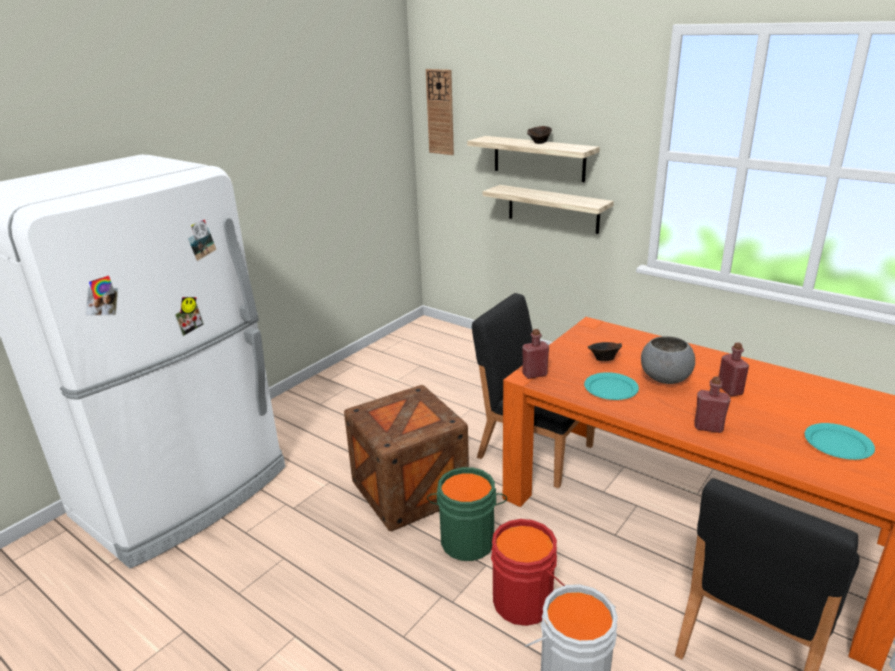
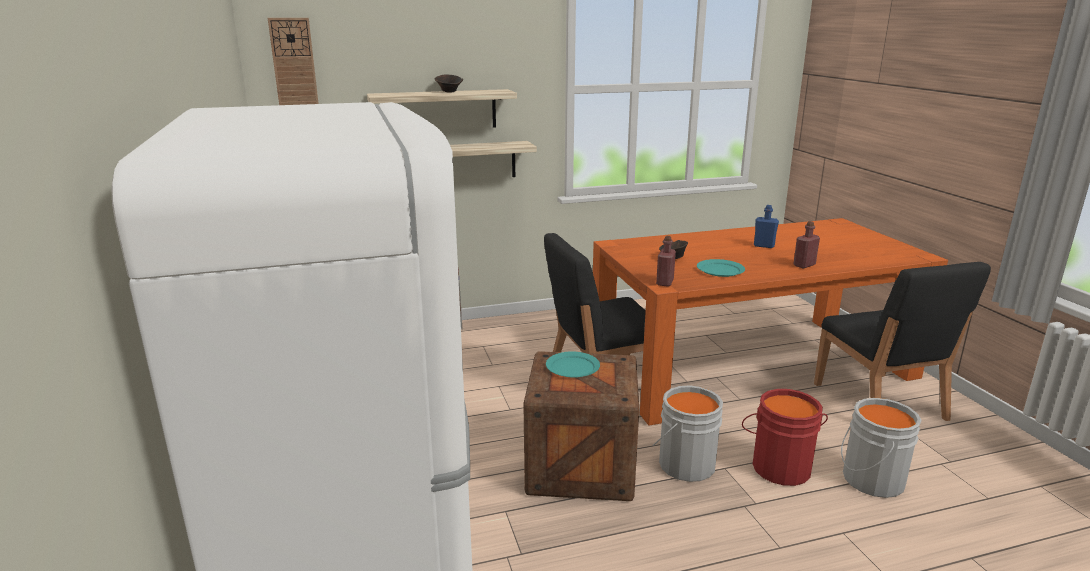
camera: 55 degrees left, 5 degrees down
(467, 539) = (684, 463): green bucket -> grey bucket
(665, 379) = (727, 254): grey bowl -> none
(729, 390) = (764, 246): red bottle -> blue bottle
(837, 444) = (853, 248): turquoise plate -> turquoise plate (572, 367)

